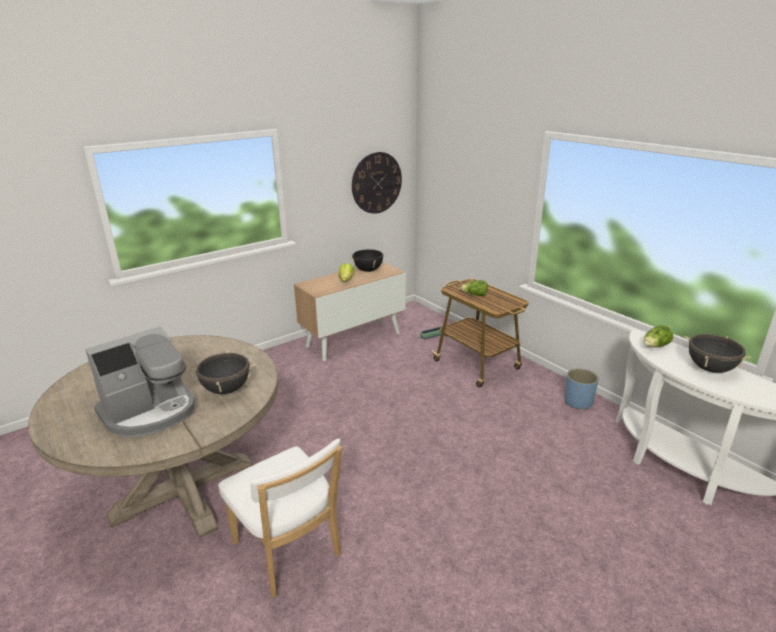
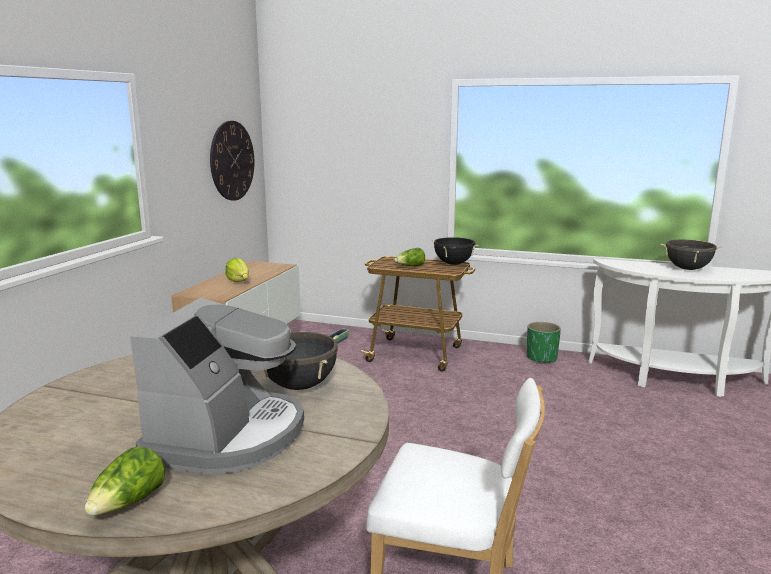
camera: 35 degrees left, 10 degrees down
(368, 270) = (251, 270): black cooking pot -> black cooking pot (453, 264)
(578, 402) = (541, 358): blue planter -> green planter
(655, 346) = (629, 264): lettuce -> lettuce (128, 504)

